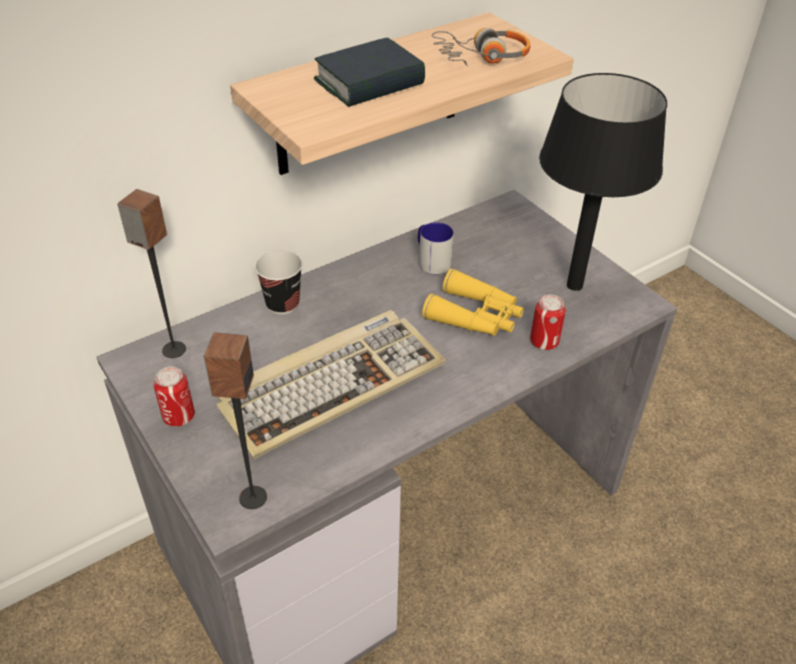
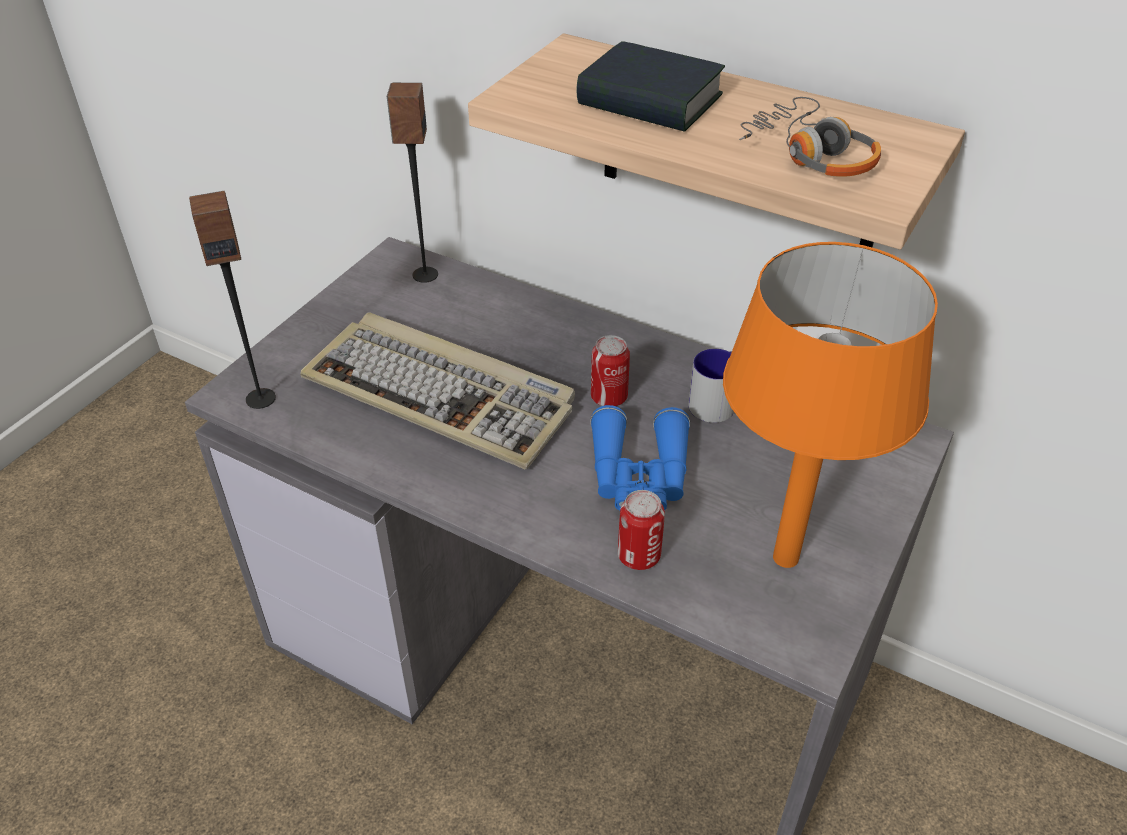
camera: 65 degrees right, 0 degrees up
(179, 416) = (339, 313): can -> can (609, 397)
(282, 304) = (542, 315): cup -> none
(475, 316) = (639, 474): yellow binoculars -> blue binoculars
(575, 285) = (787, 558): black table lamp -> orange table lamp

